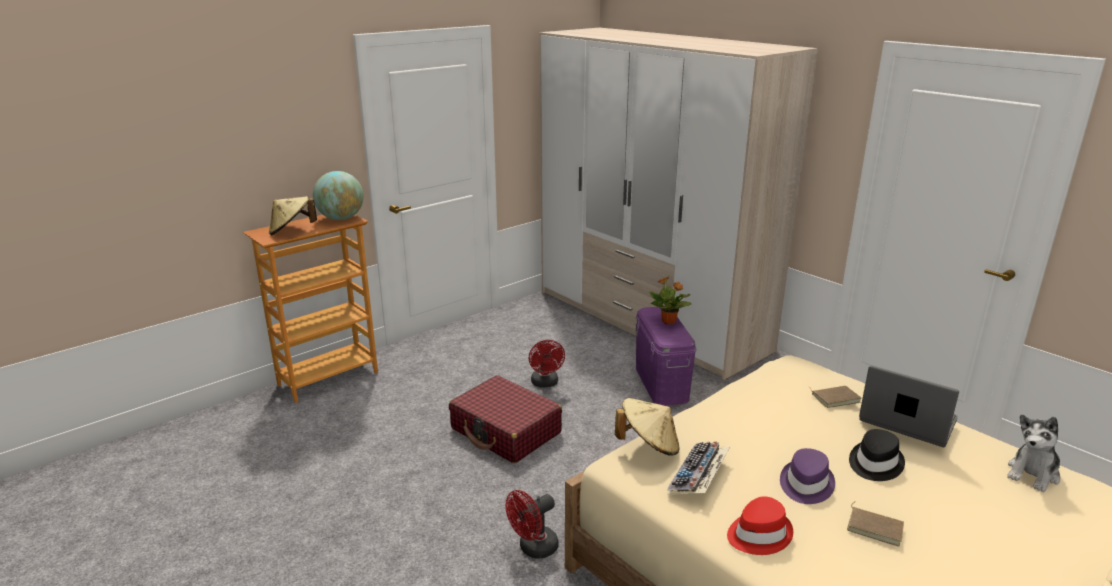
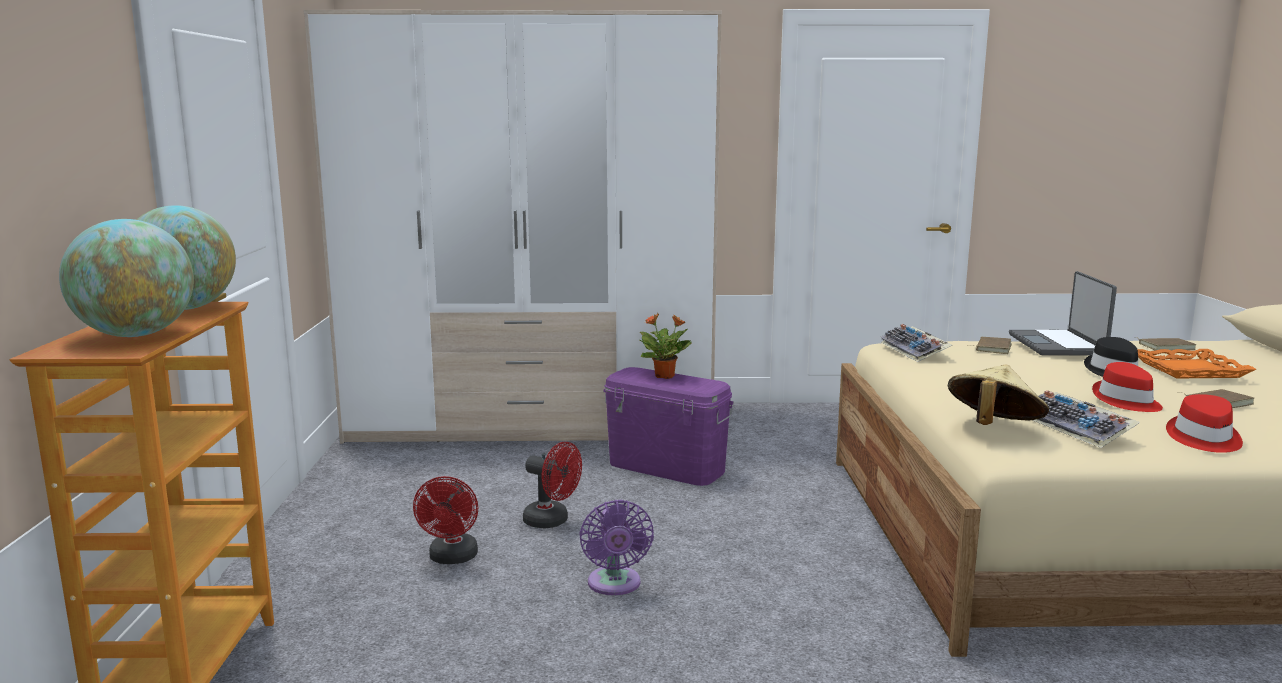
camera: 50 degrees left, 10 degrees down
(292, 231) = (136, 335): beige hat -> globe
(506, 431) = (614, 585): red suitcase -> purple fan
(533, 549) = (893, 663): red fan -> red fan (452, 558)
(784, 374) = (915, 351): none -> keyboard
(805, 484) = (1126, 401): purple hat -> red hat
(906, 422) = (1058, 345): laptop -> laptop turned 75 degrees counterclockwise
(958, 498) = (1189, 369): none -> orange tray
(1033, 474) = (1165, 347): plush toy -> brown book

